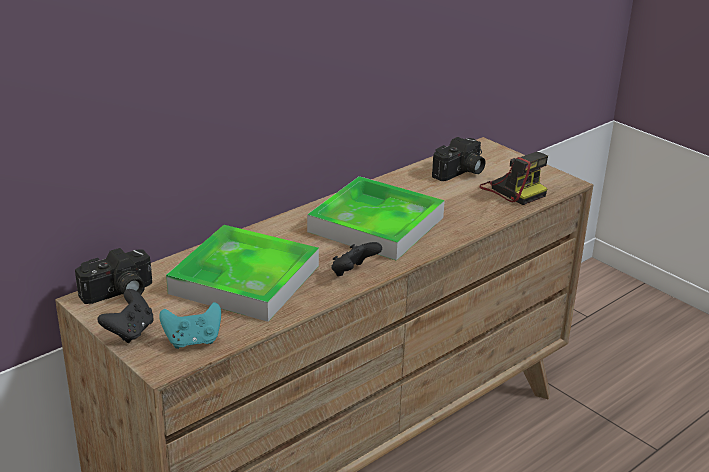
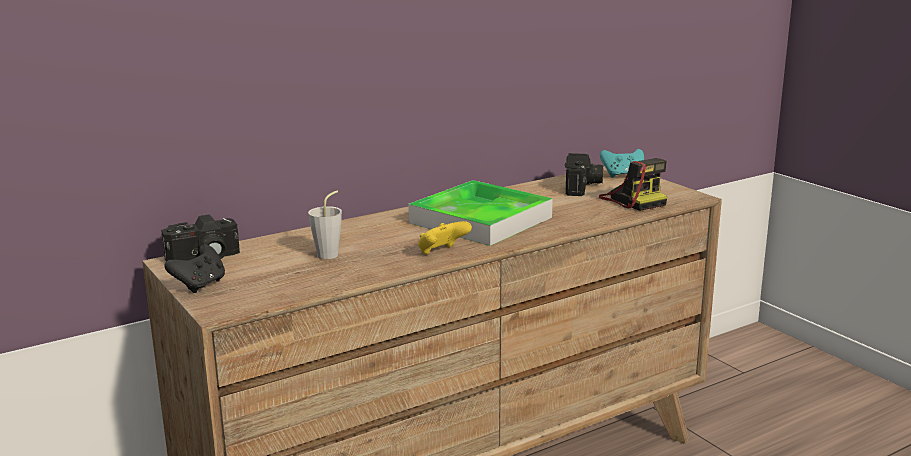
camera: 10 degrees right, 10 degrees down
(193, 341) = (257, 294): turquoise game controller -> turquoise game controller (622, 175)
(245, 279) = (330, 253): tray -> grey cup
(353, 273) = (442, 253): black game controller -> yellow game controller
(460, 173) = (583, 187): camera -> camera turned 45 degrees counterclockwise

